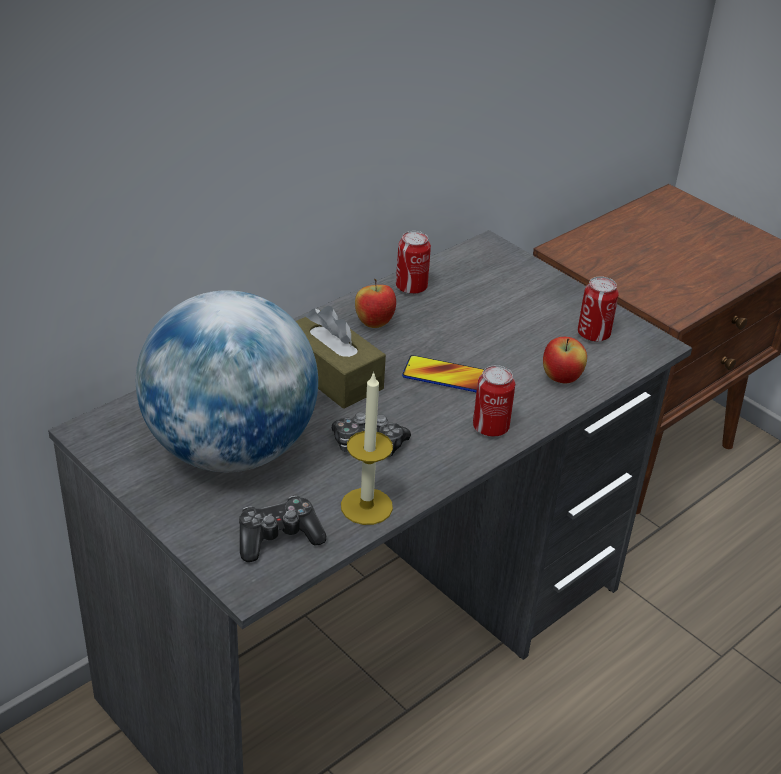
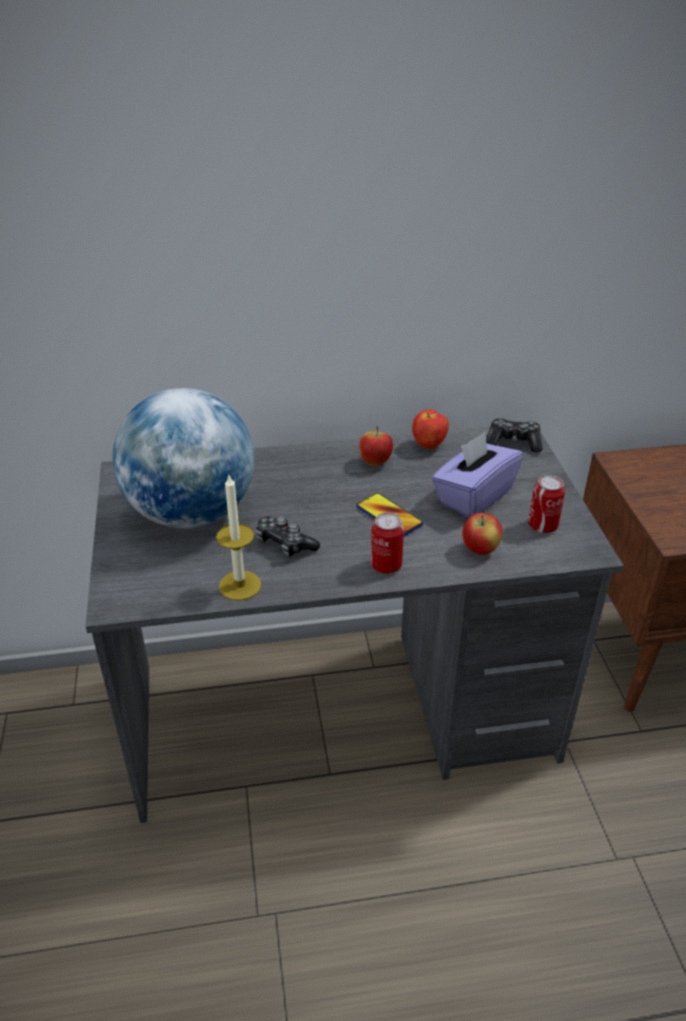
camera: 35 degrees right, 0 degrees up
(278, 537) = (162, 582): game controller -> game controller (513, 442)
(332, 375) = (309, 488): brown tissue box -> none
(411, 287) = (429, 446): can -> apple
(504, 326) = (473, 496): none -> purple tissue box

